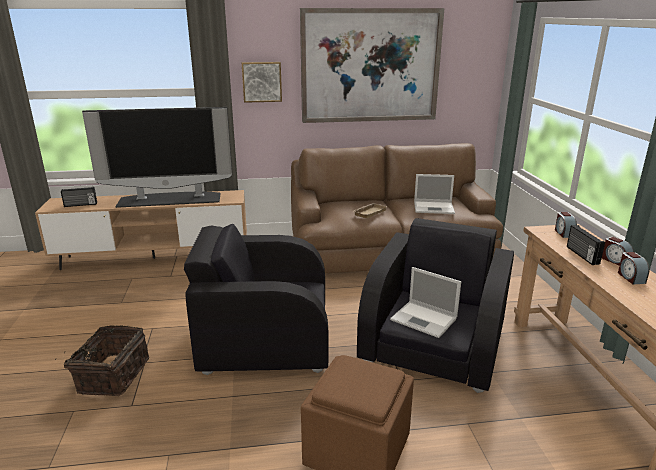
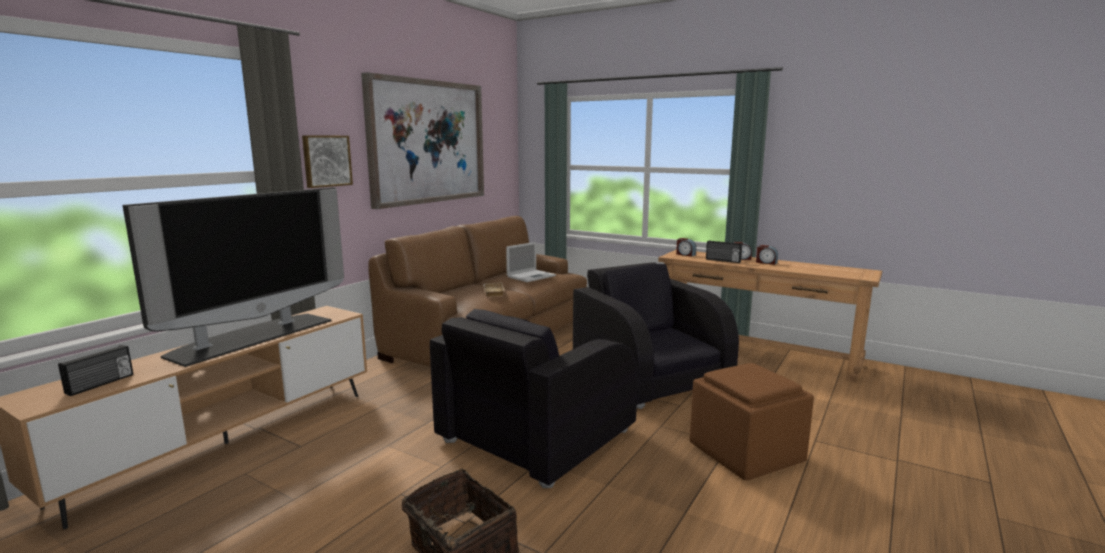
camera: 50 degrees left, 10 degrees down
(425, 319) = (665, 346): laptop -> none

